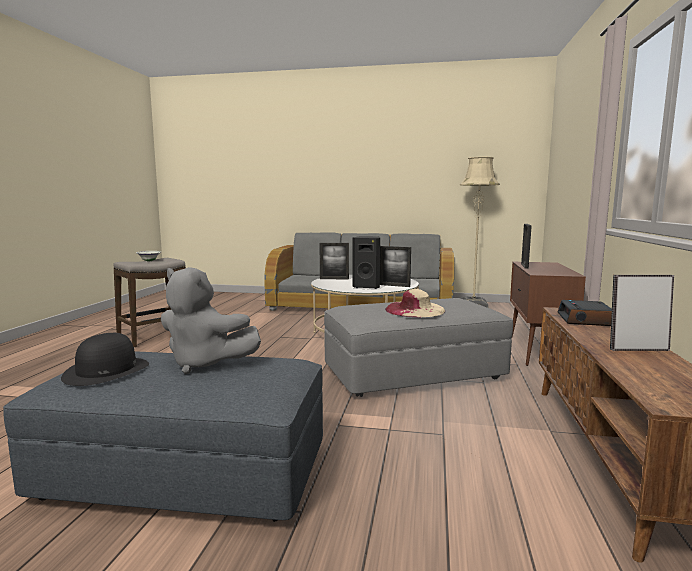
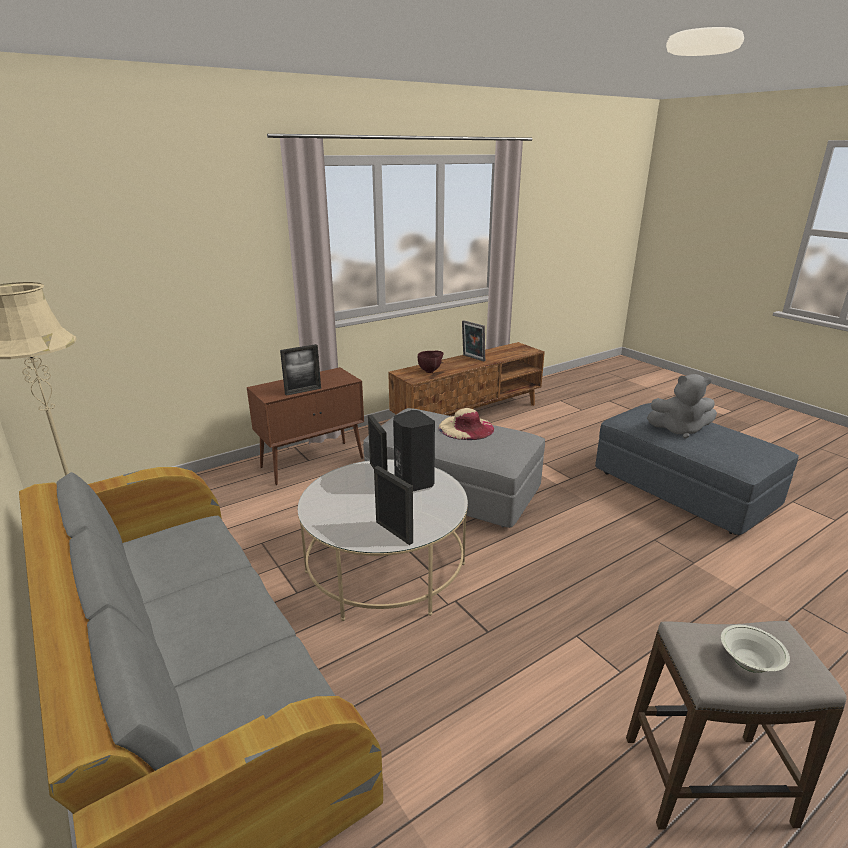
camera: 135 degrees left, 15 degrees up
(106, 371) = (743, 443): black hat -> none
(205, 363) = (679, 430): grey plush toy -> grey plush toy turned 120 degrees clockwise
(586, 320) = (430, 371): alarm clock -> brown bowl

